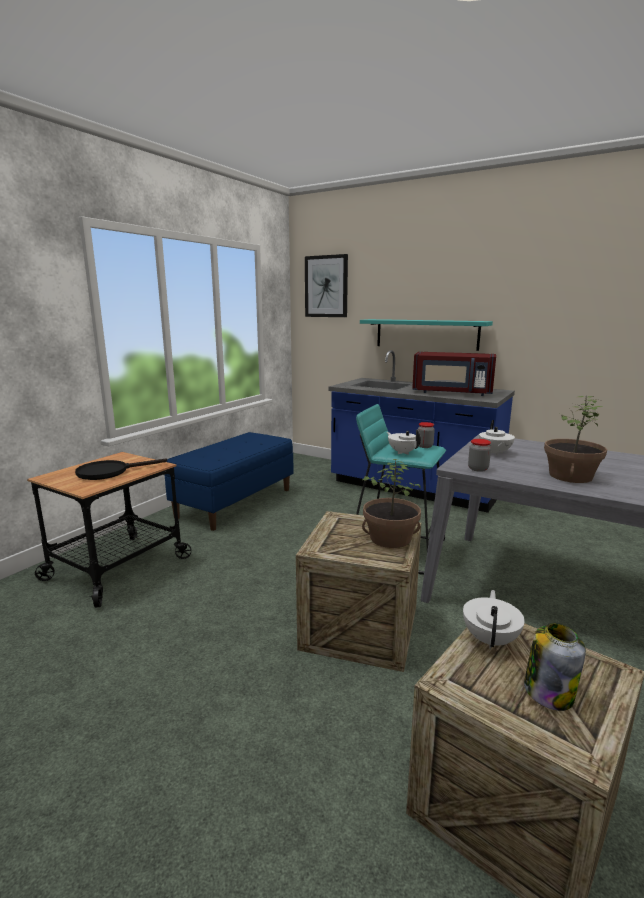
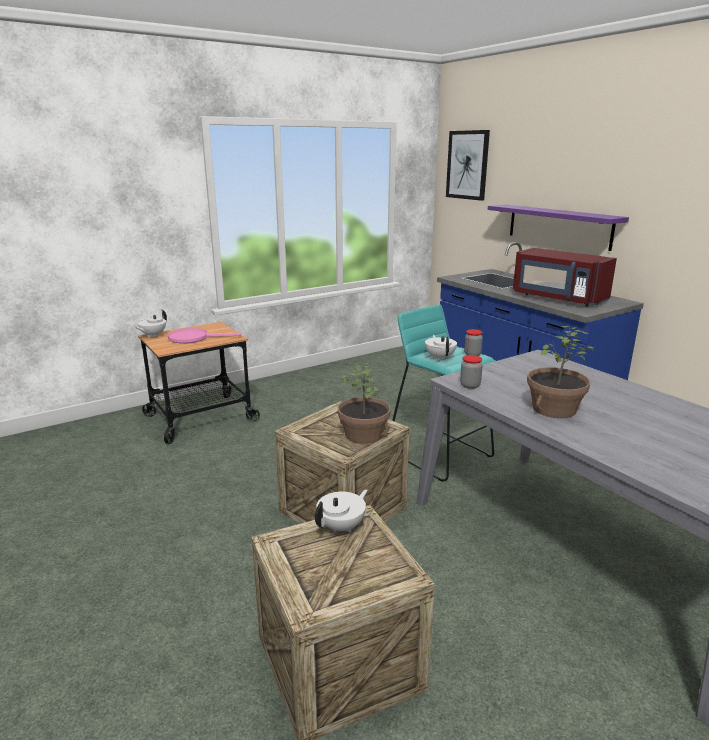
camera: 25 degrees right, 5 degrees up
(110, 472) = (194, 338): black frying pan -> pink frying pan
(235, 502) = (331, 381): blue bench -> none
(426, 334) = (558, 226): turquoise shelf -> purple shelf
(494, 453) = (516, 372): white teapot -> white teapot (153, 335)
(548, 692) = (336, 570): jar -> none

